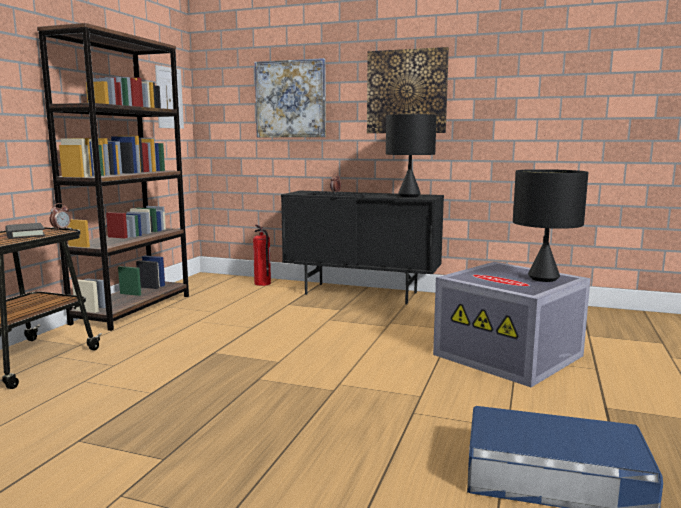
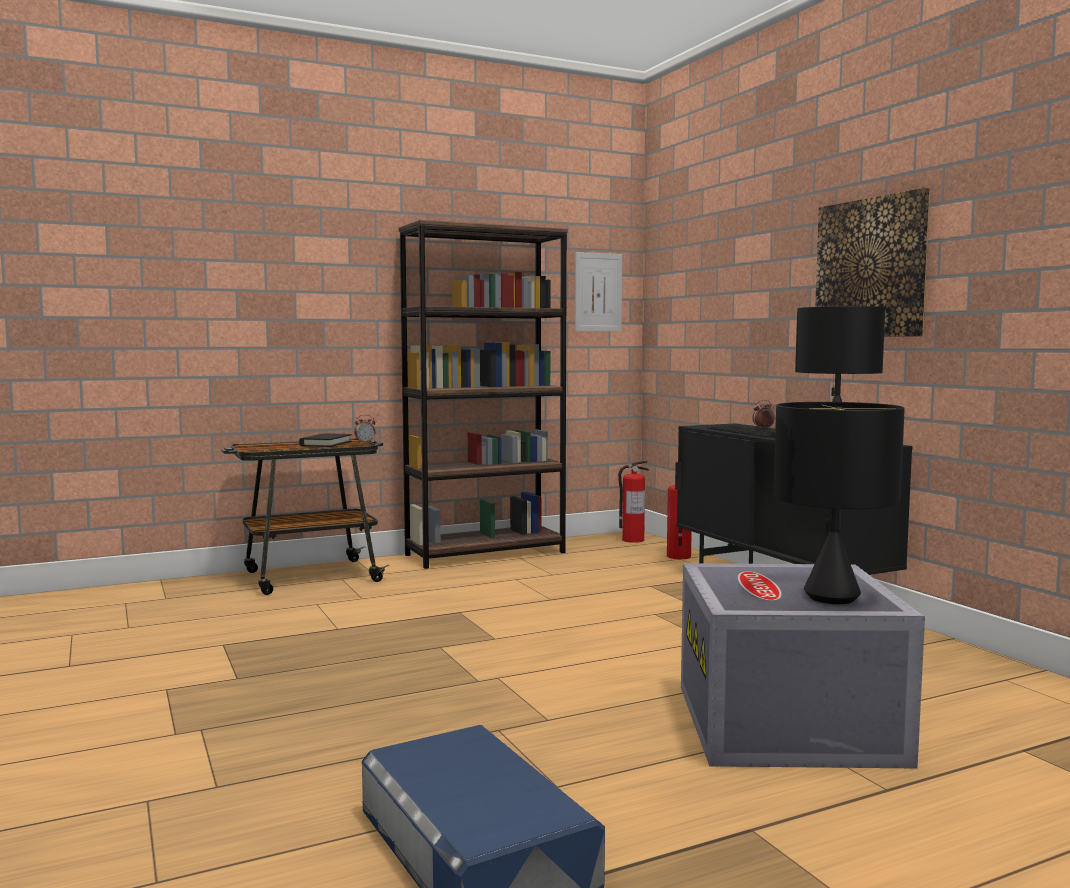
camera: 45 degrees right, 5 degrees down
(212, 279) = (632, 540): none -> fire extinguisher
(290, 99) = (735, 287): picture -> none

